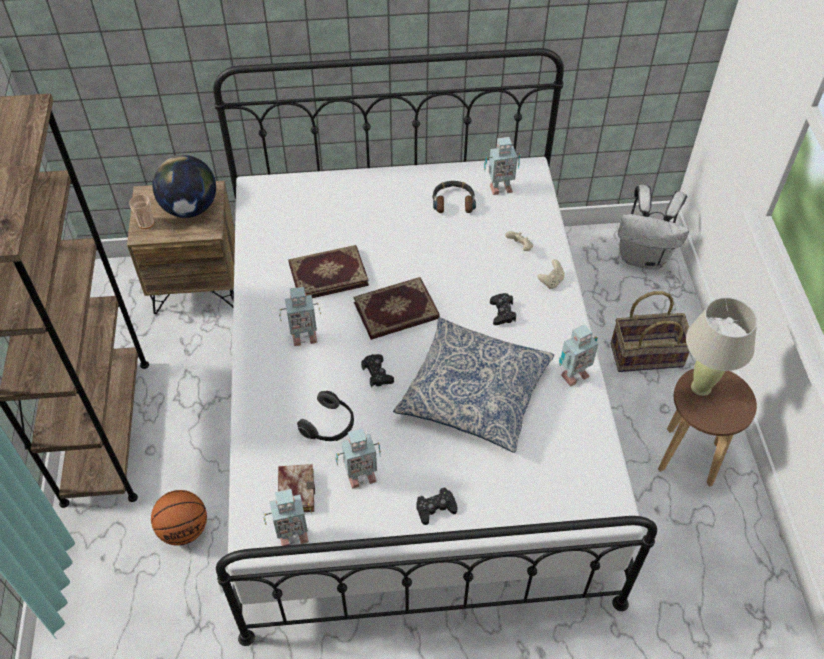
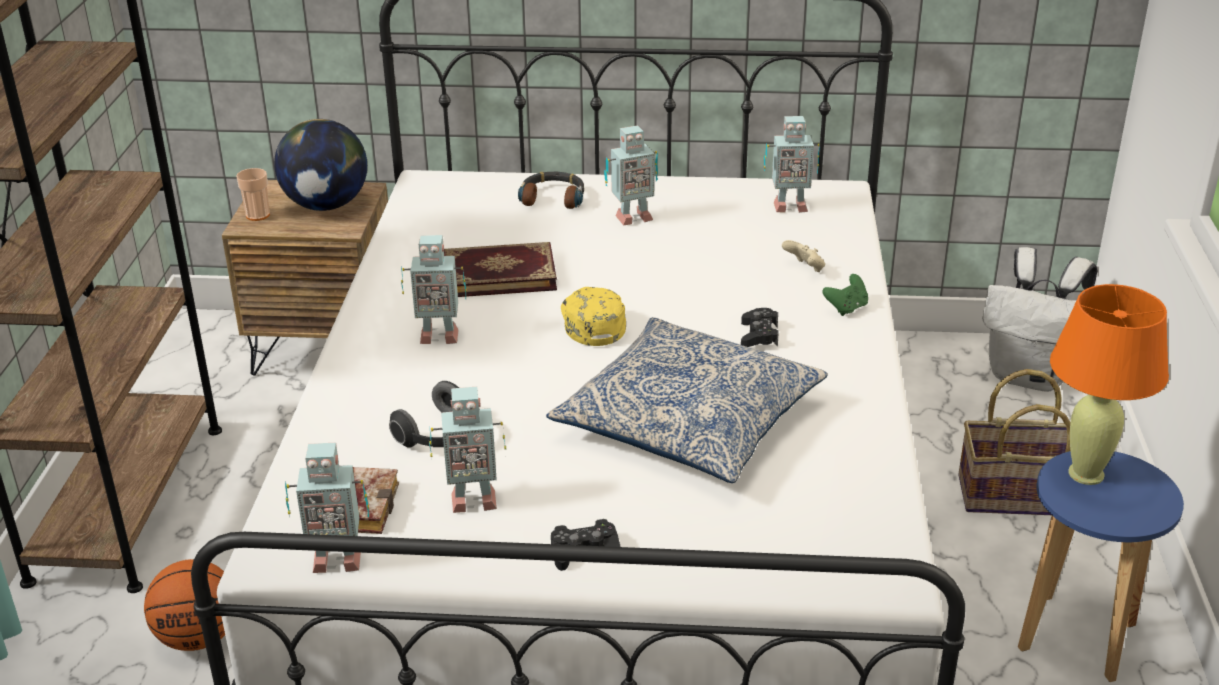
camera: 10 degrees right, 20 degrees down
(377, 374) = (539, 385): black game controller -> none
(396, 312) = (591, 321): book -> yellow cap
(453, 201) = (714, 215): headphones -> headphones (553, 197)
(551, 281) = (846, 308): beige game controller -> green game controller
(572, 375) = (858, 415): toy robot -> toy robot (631, 217)
(689, 457) = (1077, 637): brown stool -> blue stool
(701, 387) = (1086, 474): beige table lamp -> orange table lamp

